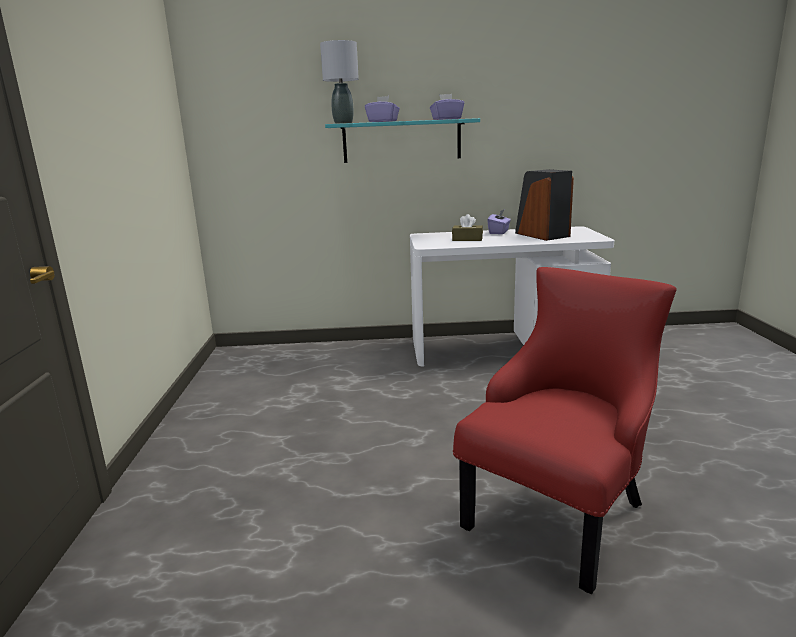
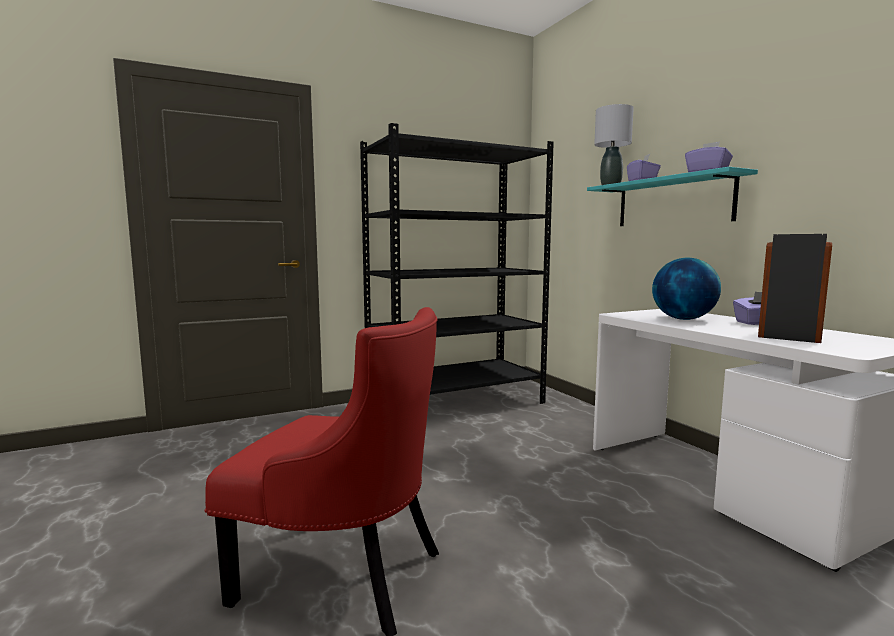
camera: 65 degrees right, 10 degrees down
(236, 396) = (455, 402): none -> black bookcase
(467, 239) = (683, 319): brown tissue box -> globe

